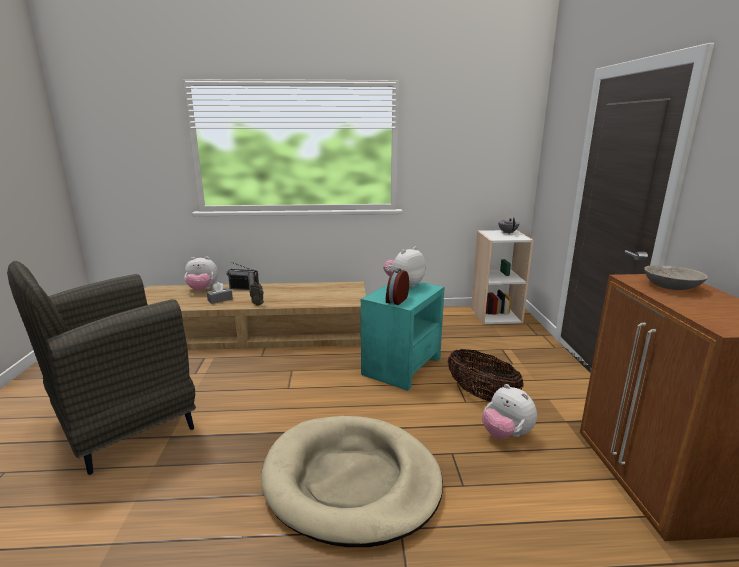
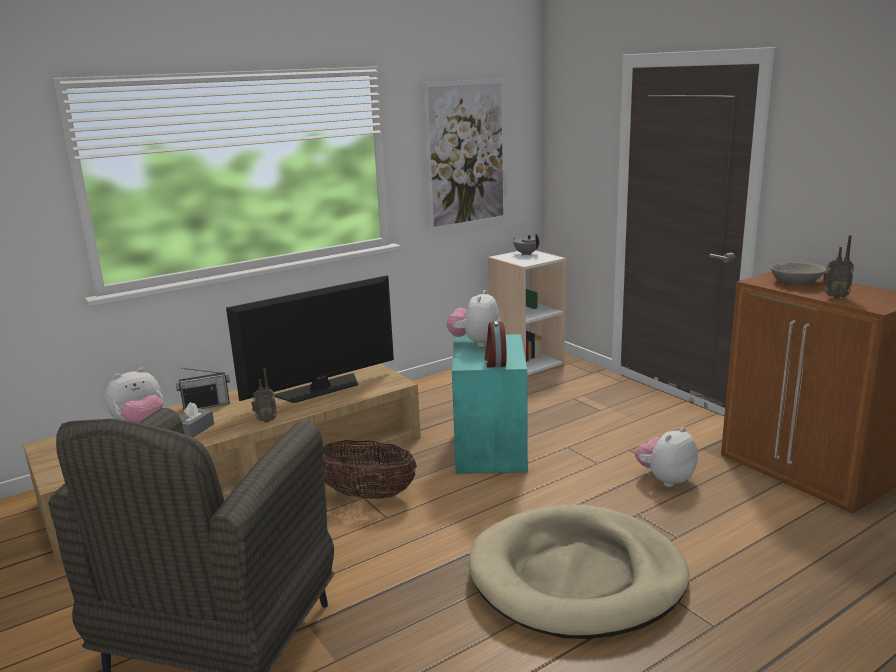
camera: 30 degrees left, 0 degrees up
(310, 294) = (320, 389): none -> television
(468, 151) = (466, 154): none -> picture
(481, 395) = (604, 451): basket -> basket (367, 495)
(506, 434) = (665, 479): plush toy -> plush toy turned 120 degrees clockwise
(691, 307) = (834, 297): none -> radio

